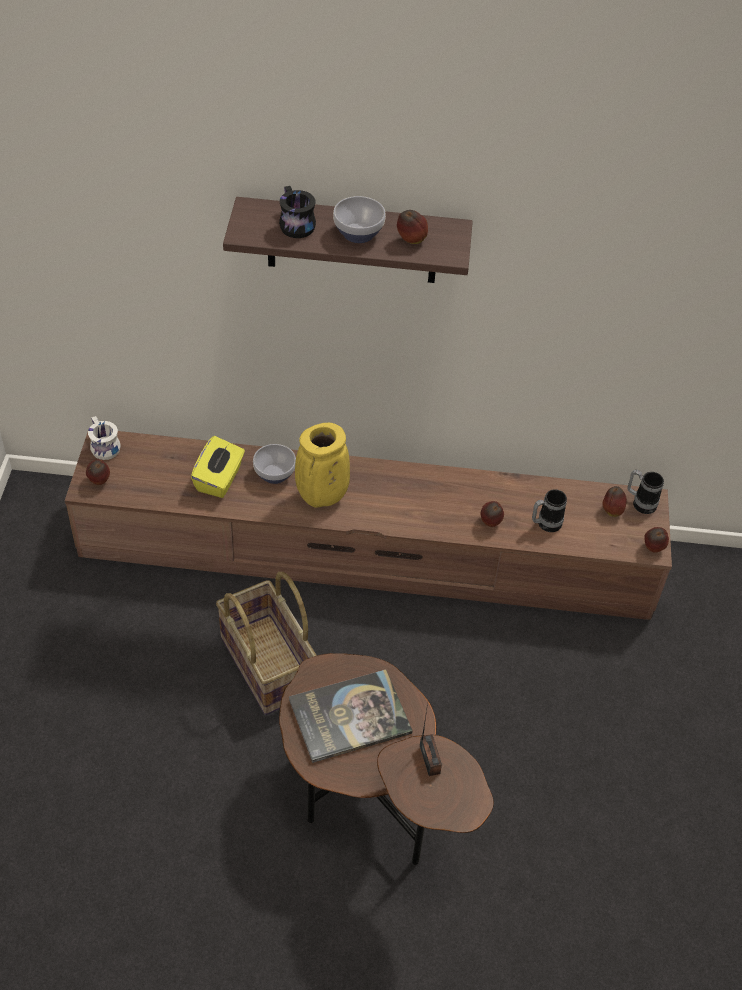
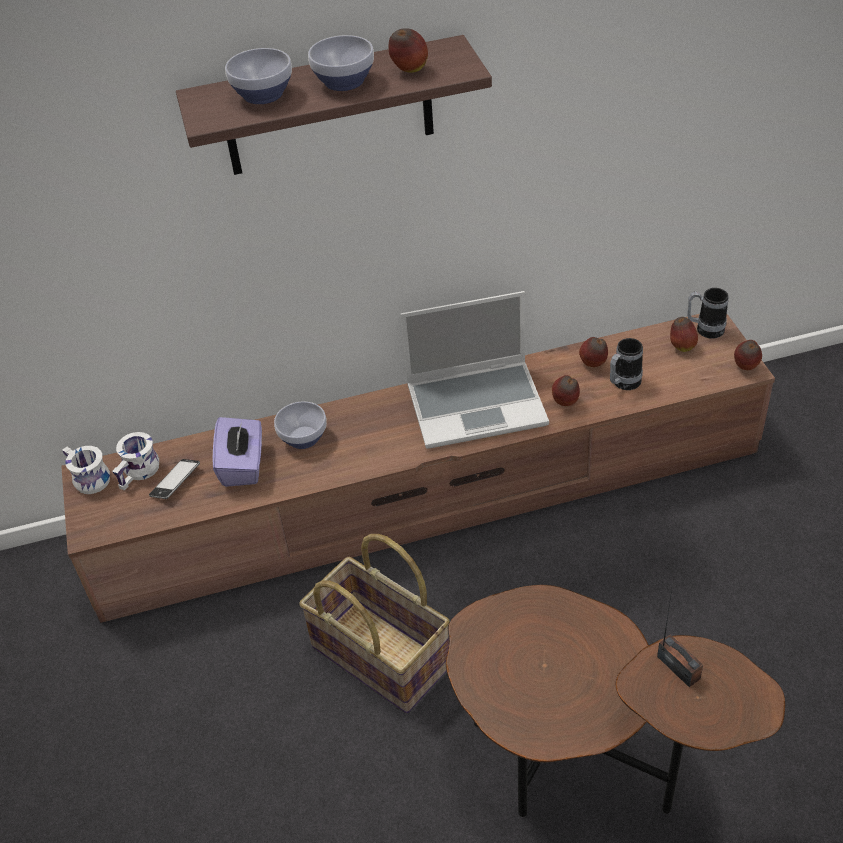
camera: 15 degrees left, 5 degrees down
(99, 482) = (101, 518): apple -> apple (593, 365)
(143, 456) = (140, 472): none -> white mug
(164, 474) = (176, 482): none -> phone
(219, 479) = (243, 465): yellow tissue box -> purple tissue box
(293, 224) = (261, 95): black mug -> bowl
(321, 498) = (369, 443): yellow vase -> none
(350, 716) = (539, 662): book -> none
(421, 498) = (478, 404): none -> laptop

